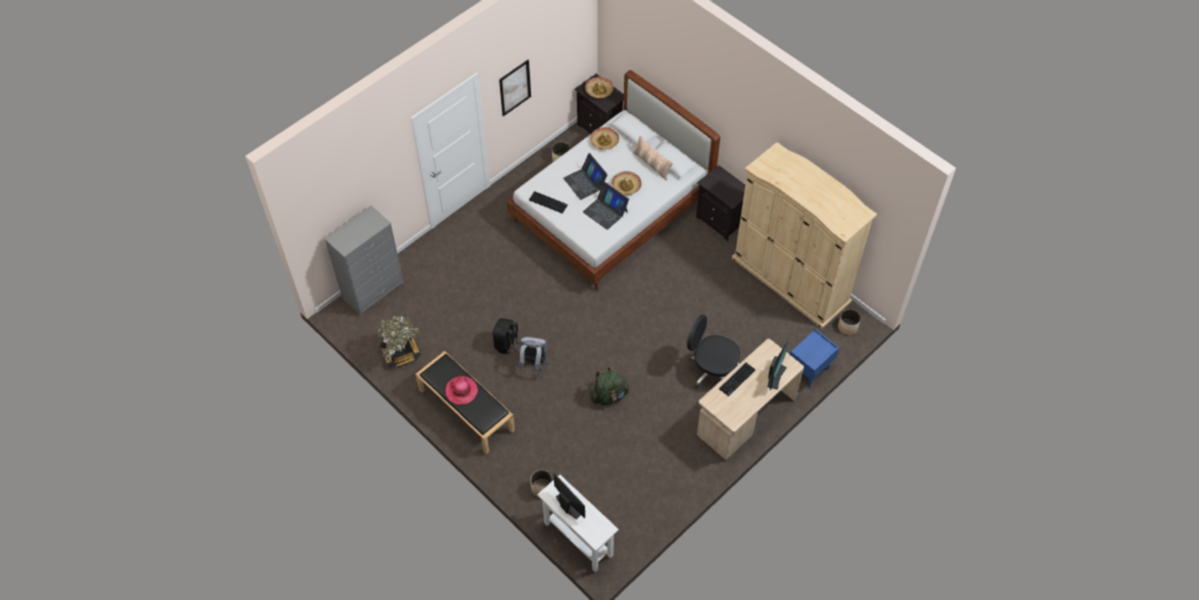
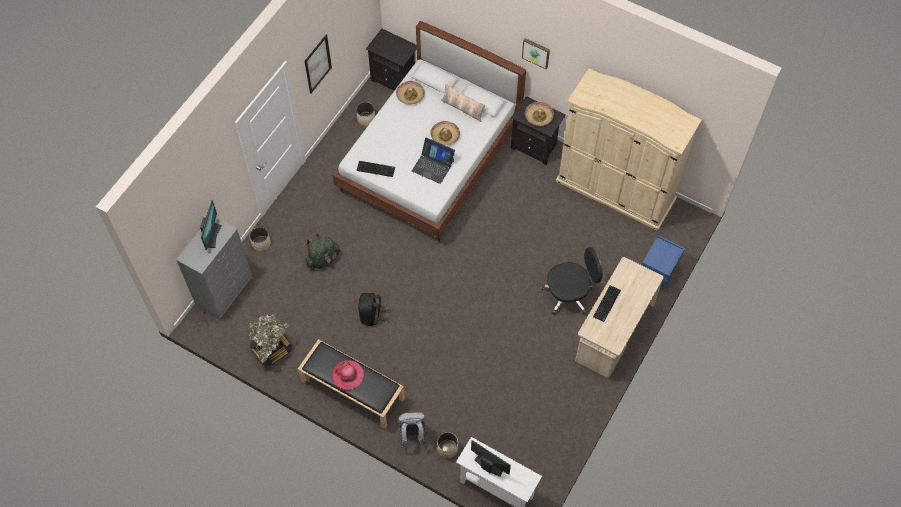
camera: 15 degrees left, 5 degrees up
(533, 364) = (402, 329): grey backpack -> grey backpack (412, 435)
(585, 182) = (405, 141): laptop -> none
(599, 90) = (390, 45): hat -> hat (539, 116)
(609, 396) = (482, 343): green backpack -> green backpack (323, 259)
(711, 370) = (569, 294): black office chair -> black office chair turned 150 degrees clockwise
(731, 118) = (536, 52): none -> picture
(775, 376) = (640, 292): monitor -> monitor (212, 235)
(848, 327) = (680, 223): planter -> planter (261, 243)

